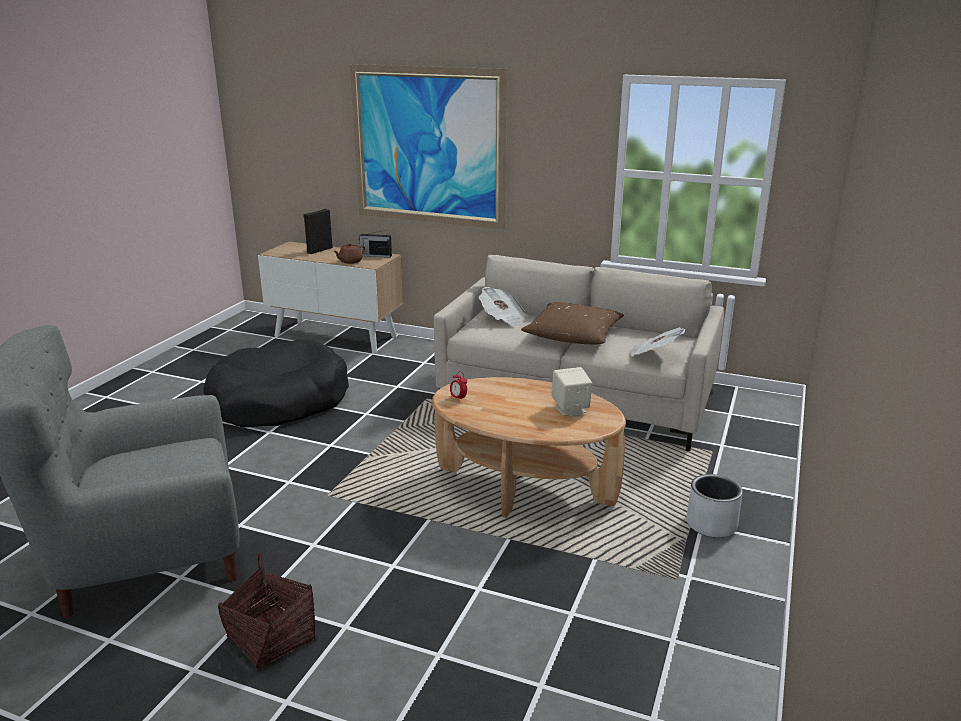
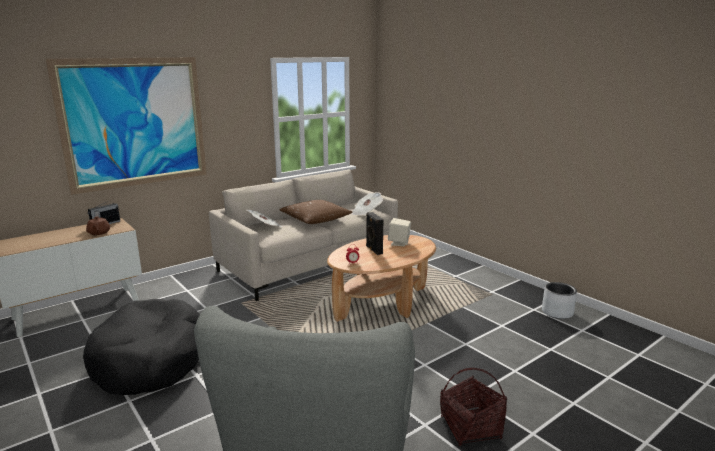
camera: 60 degrees left, 5 degrees down
(319, 250) = (43, 237): black speaker -> black speaker (373, 250)
(712, 524) = (457, 274): grey planter -> grey planter (557, 312)

